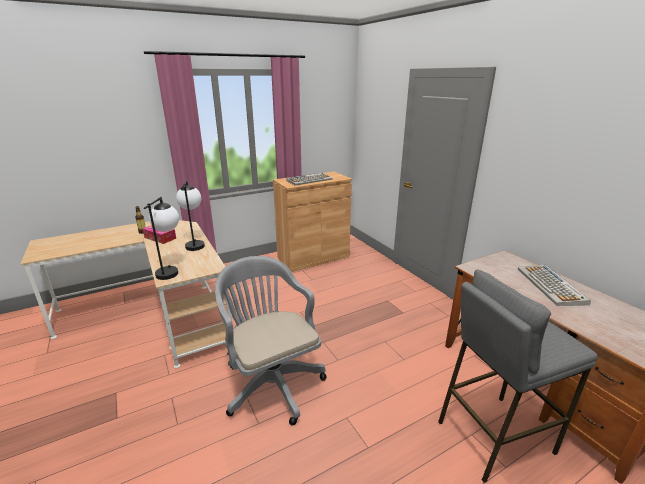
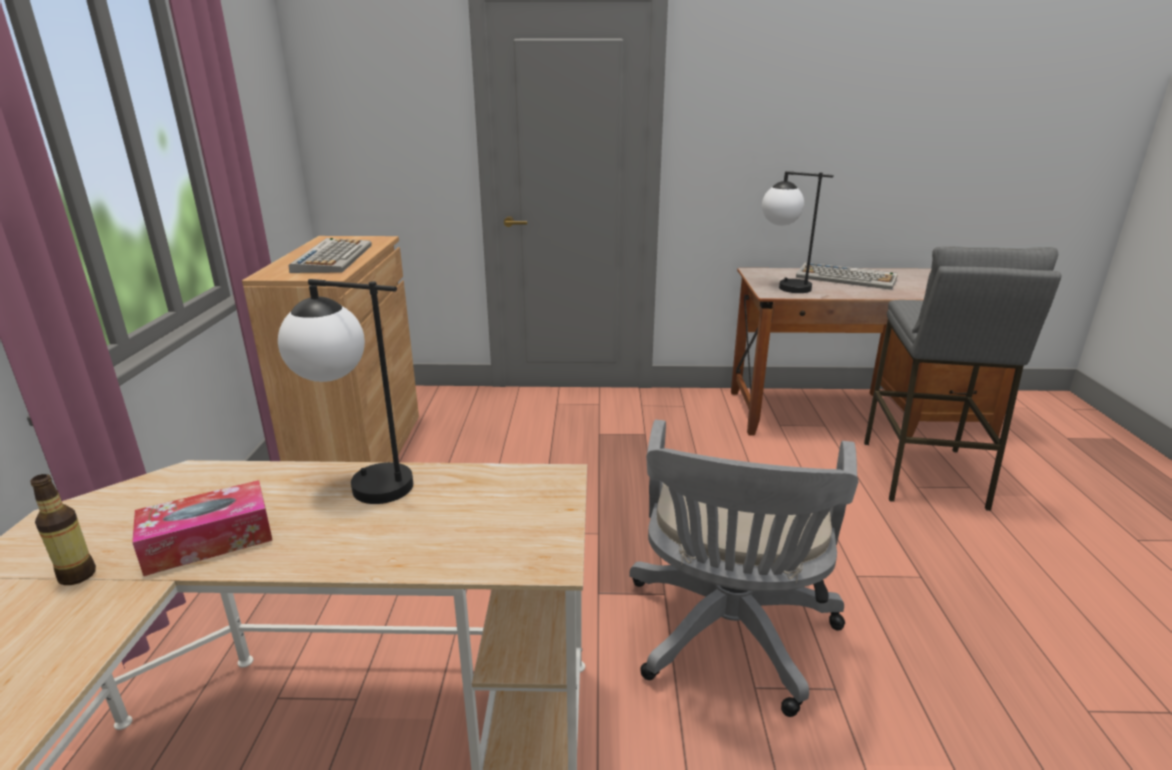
camera: 60 degrees left, 0 degrees up
(171, 270) = (495, 546): table lamp -> table lamp (782, 286)
(271, 381) = (728, 637): grey office chair -> grey office chair turned 75 degrees counterclockwise

